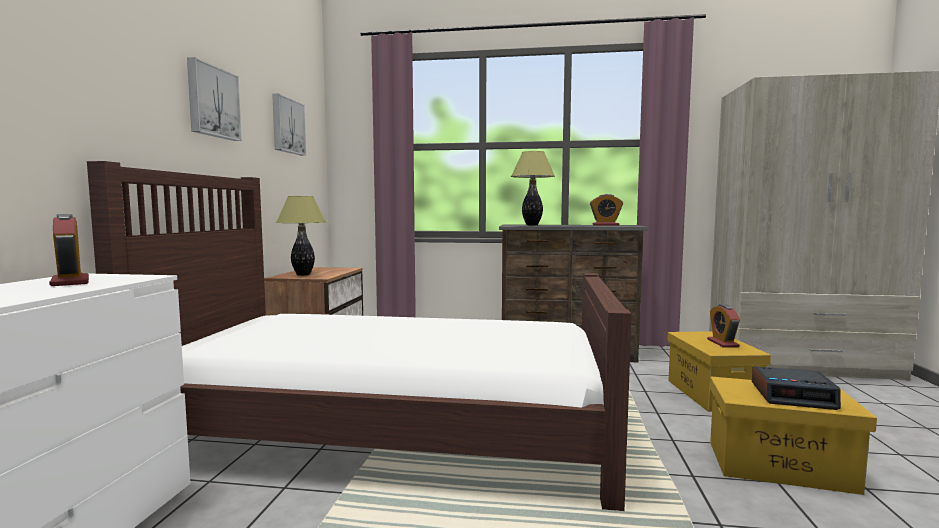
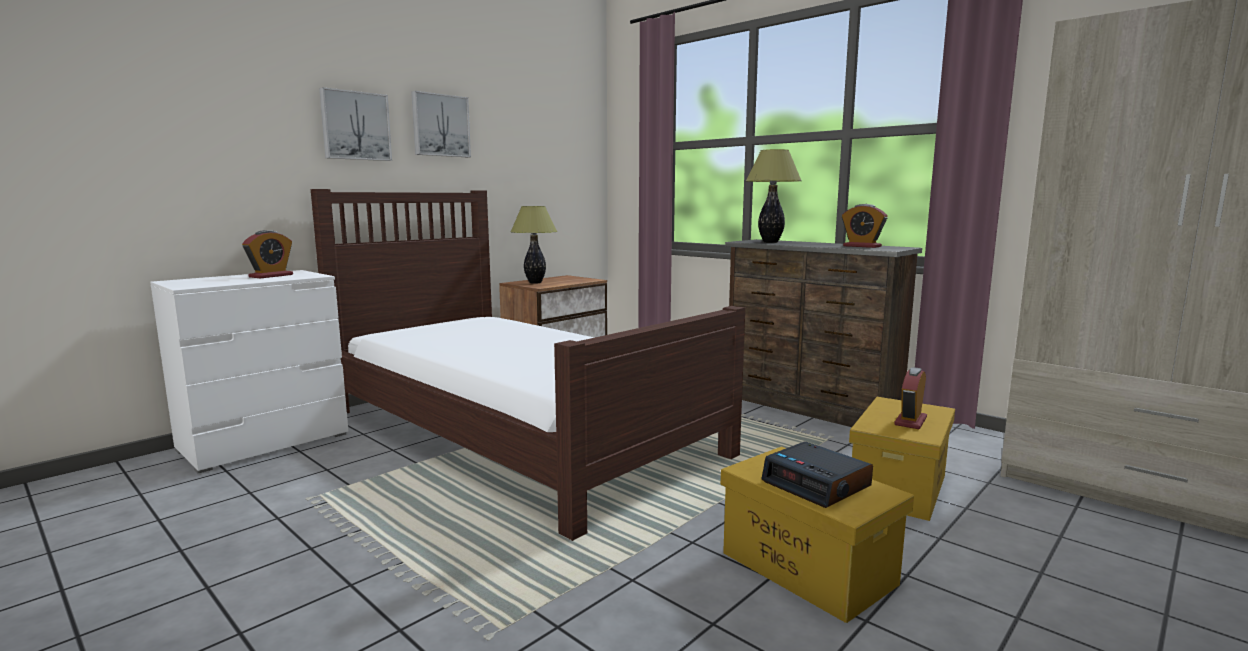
camera: 35 degrees right, 5 degrees up
(70, 282) = (271, 276): alarm clock -> alarm clock turned 150 degrees counterclockwise
(287, 126) = (541, 134): picture -> picture (355, 126)

